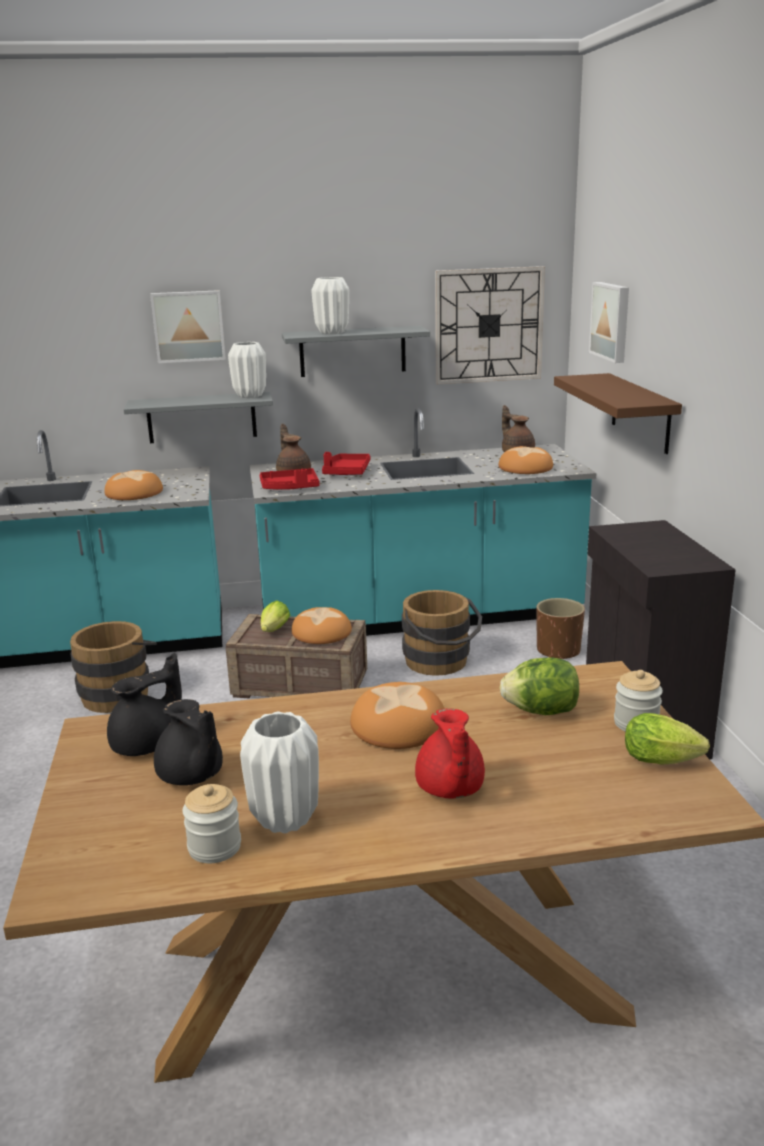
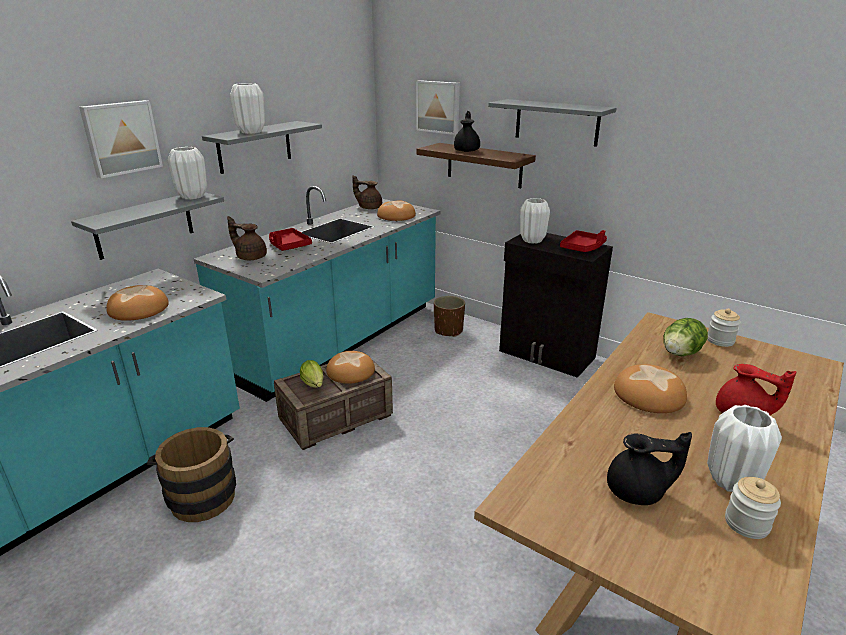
camera: 45 degrees left, 5 degrees up
(147, 744) = (568, 490): black teapot -> black teapot (467, 150)
(290, 488) = (273, 267): red tray -> red tray (583, 248)
(440, 663) = (399, 364): brown bucket -> none
(488, 325) = (335, 117): wall clock -> none
(631, 533) = (532, 240): none -> white vase
(665, 761) = (765, 353): lettuce -> none
(702, 355) = (556, 122): none -> grey shelf

